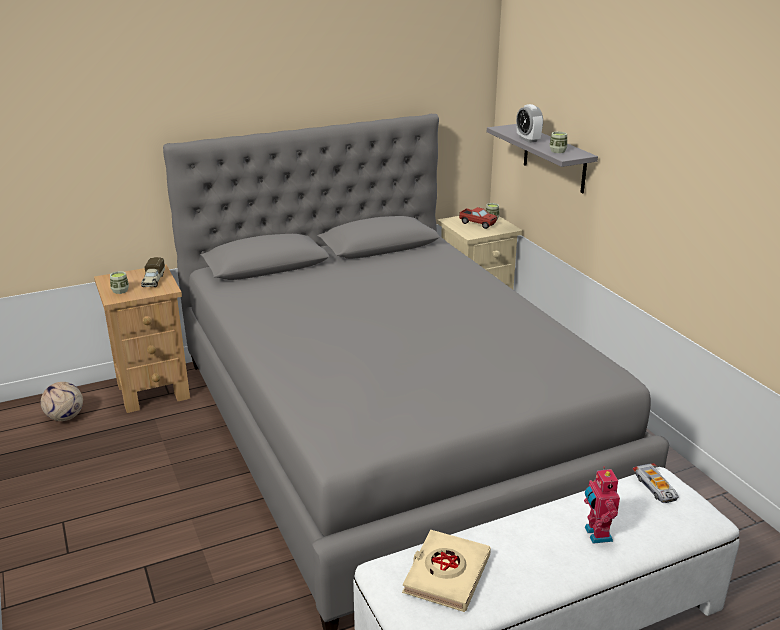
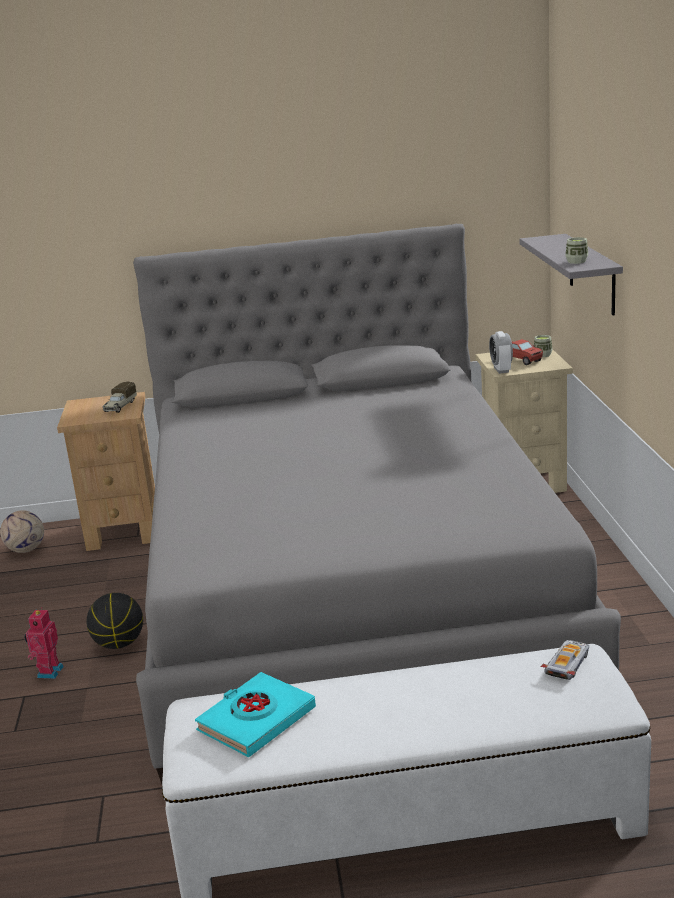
camera: 20 degrees right, 5 degrees down
(120, 291) = (82, 414): cup -> none
(209, 502) = (119, 644): none -> basketball
(446, 574) = (256, 720): beige book -> turquoise book
(528, 139) = (554, 250): alarm clock -> alarm clock (501, 369)
(596, 534) = (456, 703): toy robot -> toy robot (48, 672)
(656, 487) = (567, 664): toy car -> toy car turned 150 degrees counterclockwise

